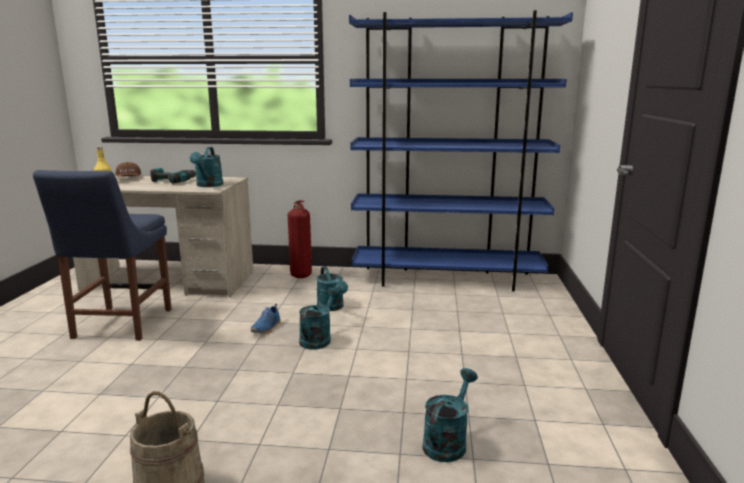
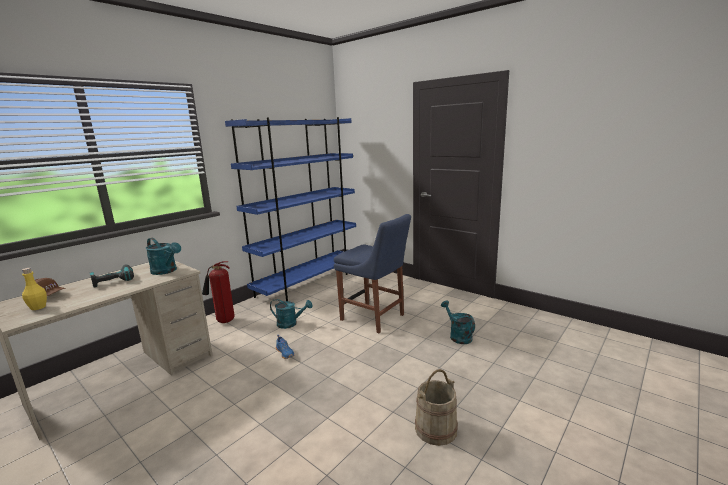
camera: 55 degrees left, 0 degrees up
(120, 325) = (177, 421): blue chair -> blue chair (374, 318)
(318, 338) = (324, 339): turquoise watering can -> none

